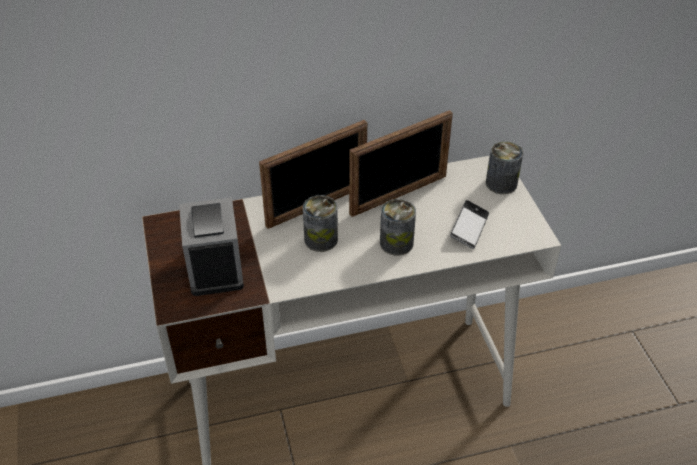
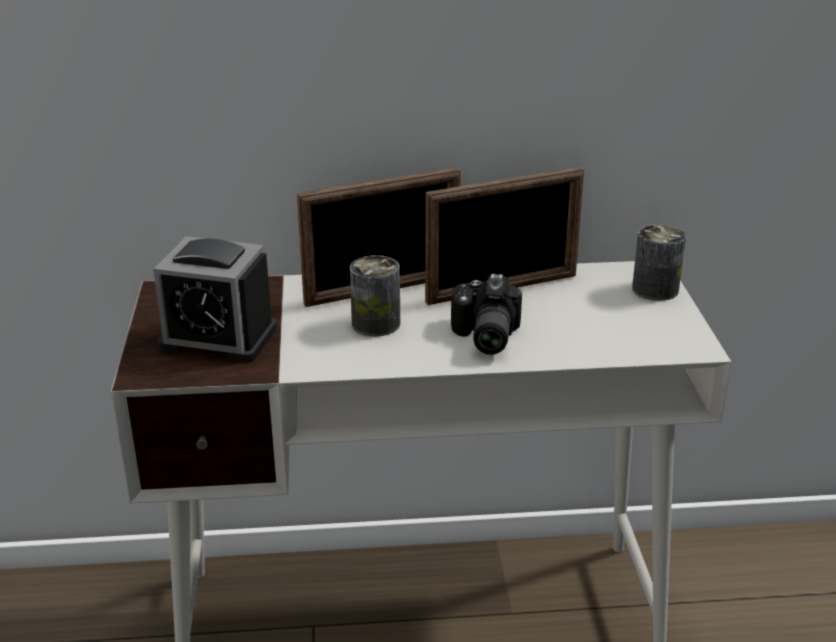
camera: 10 degrees right, 15 degrees down
(215, 266) = (218, 338): alarm clock -> alarm clock turned 75 degrees counterclockwise
(396, 243) = (483, 337): can -> camera
(469, 228) = (595, 330): phone -> none

